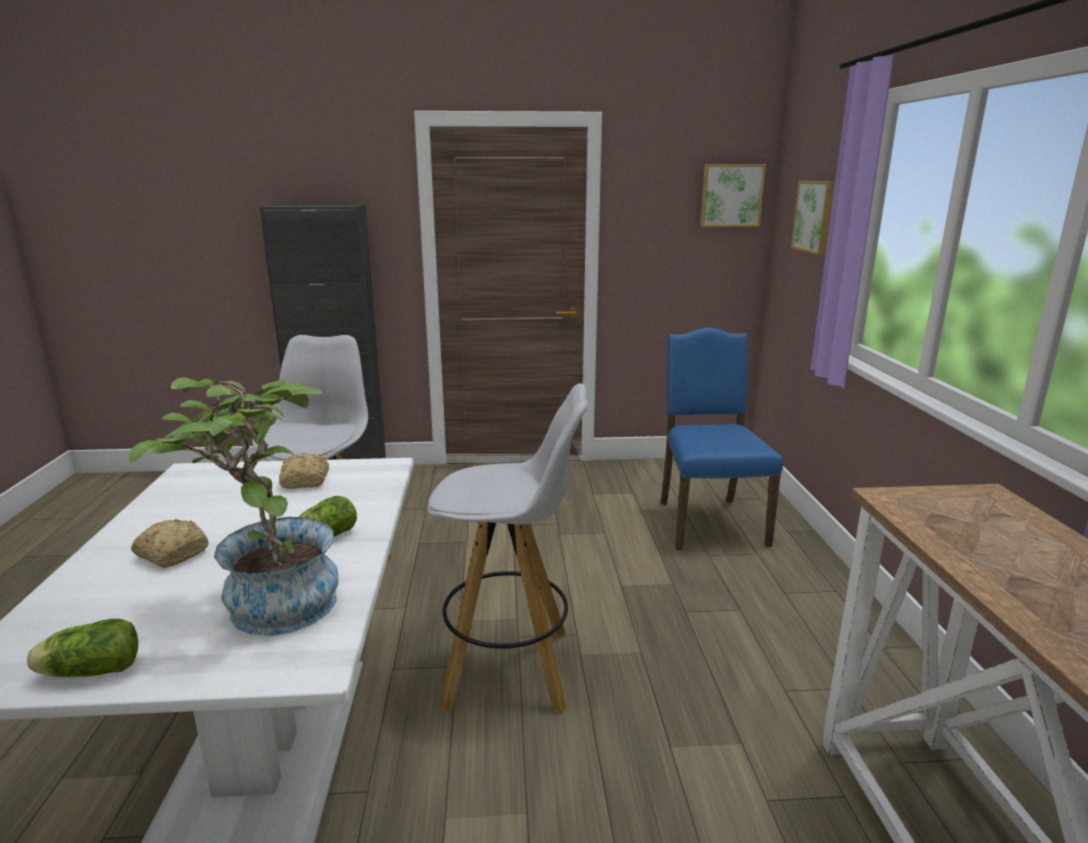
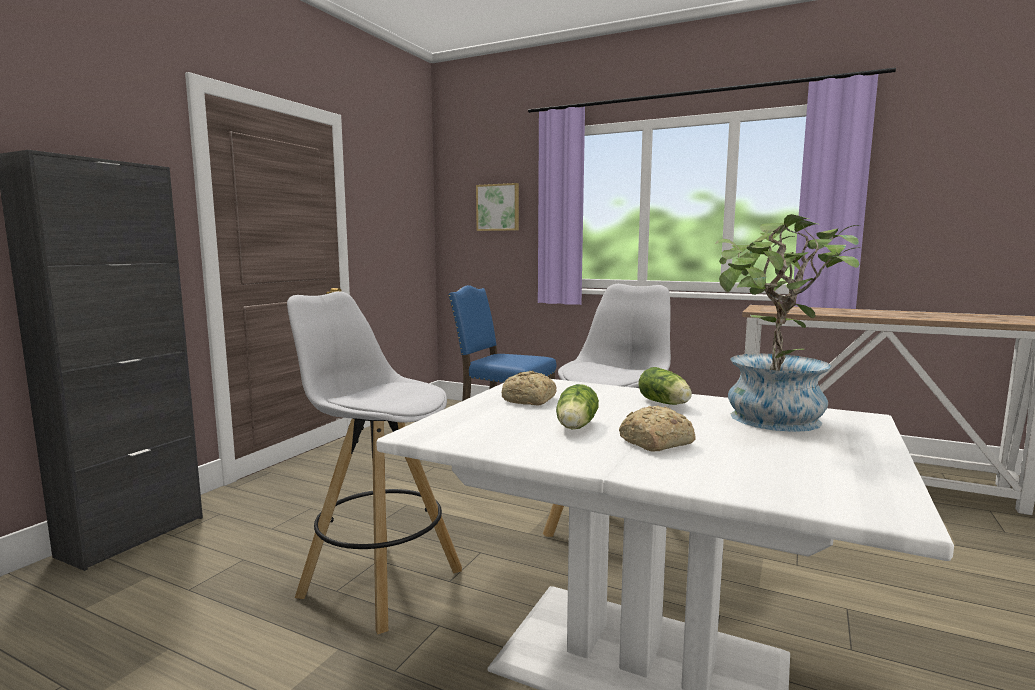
camera: 60 degrees left, 10 degrees down
(88, 671) = (875, 470): lettuce -> lettuce (575, 427)
(731, 195) = (415, 196): picture -> none

